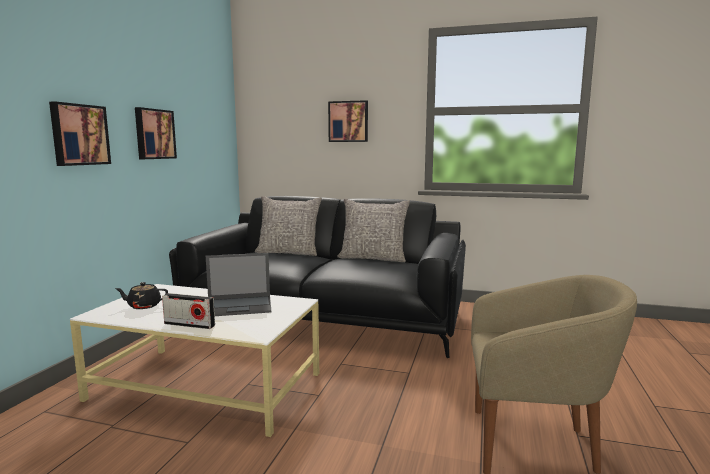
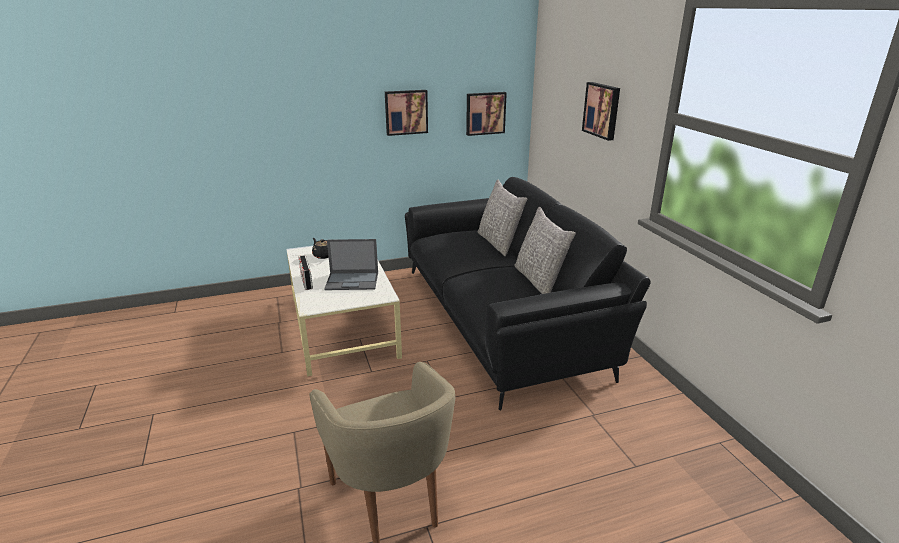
camera: 55 degrees right, 15 degrees up
(79, 135) = (328, 119): picture -> picture (485, 113)
(239, 306) = (353, 281): laptop -> laptop turned 45 degrees counterclockwise

